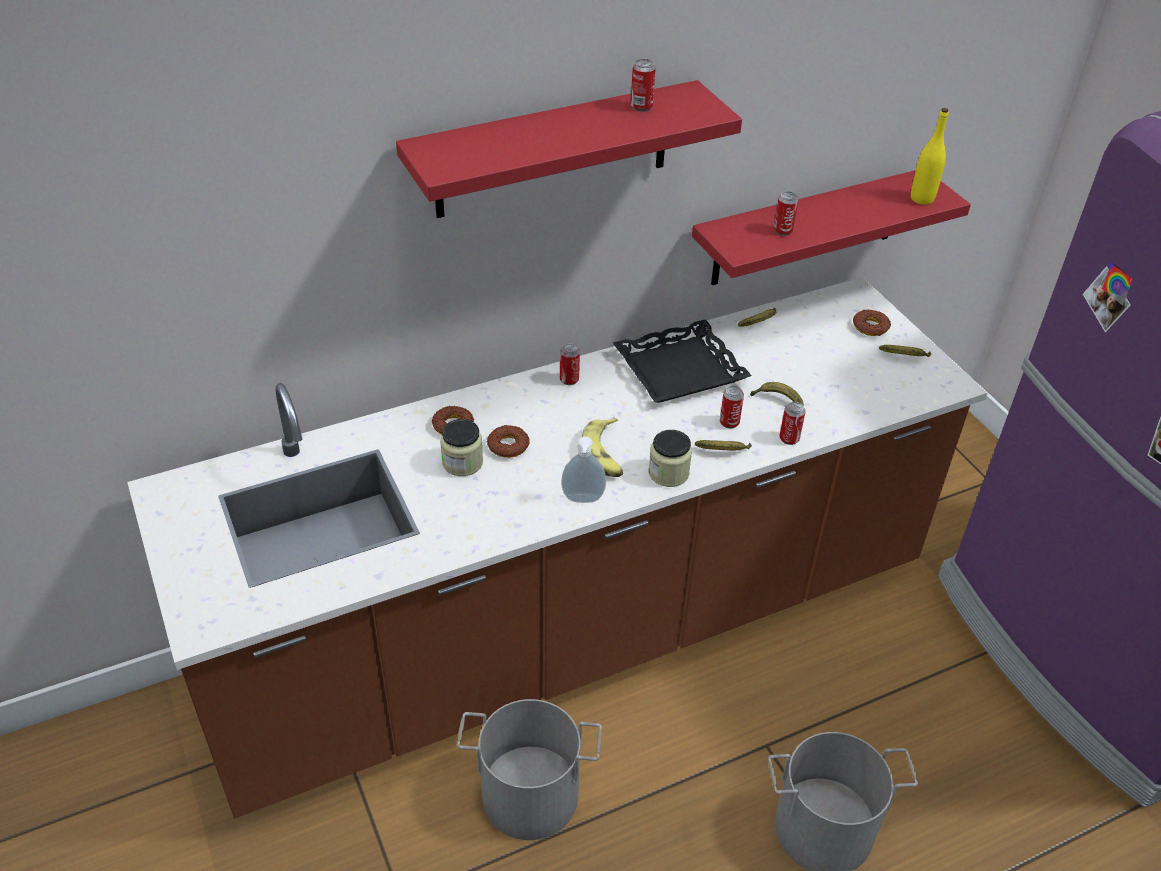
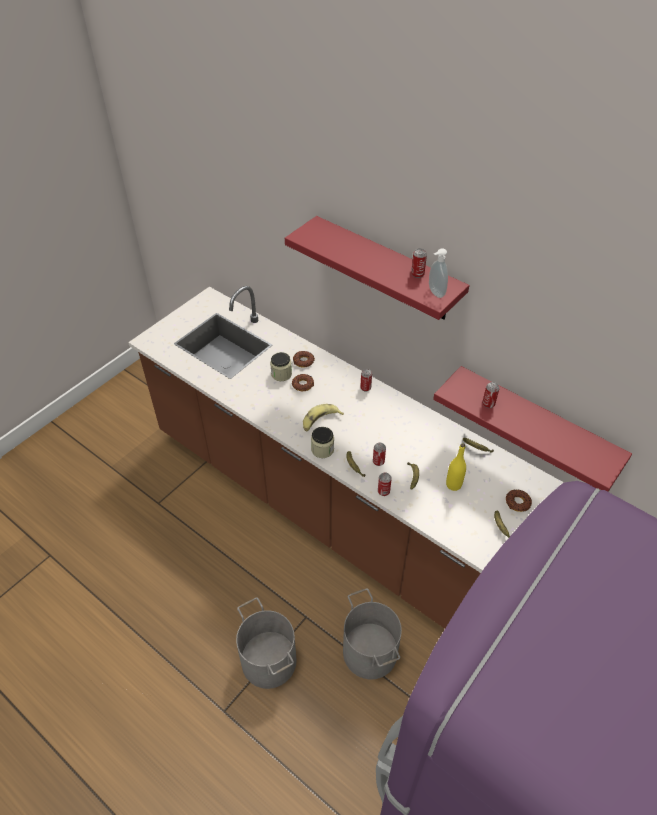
camera: 65 degrees right, 5 degrees up
(530, 796) = (226, 527): grey bucket -> grey bucket (369, 652)
(583, 500) = (283, 424): soap dispenser -> soap dispenser (435, 293)
(680, 370) = (406, 427): black tray -> none
(922, 199) = (589, 460): yellow bottle -> yellow bottle (453, 485)

